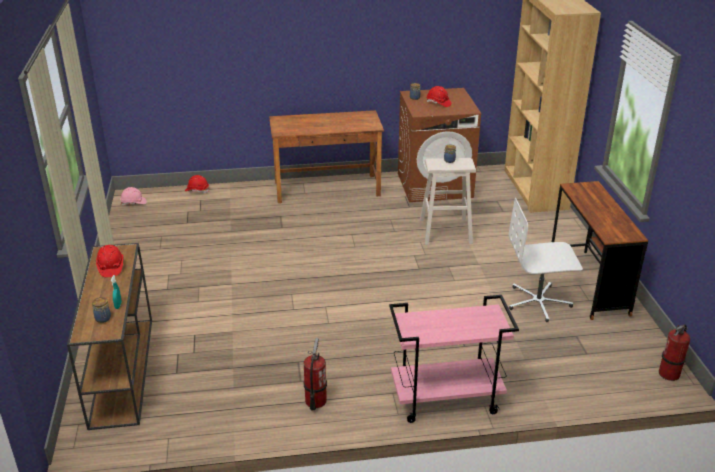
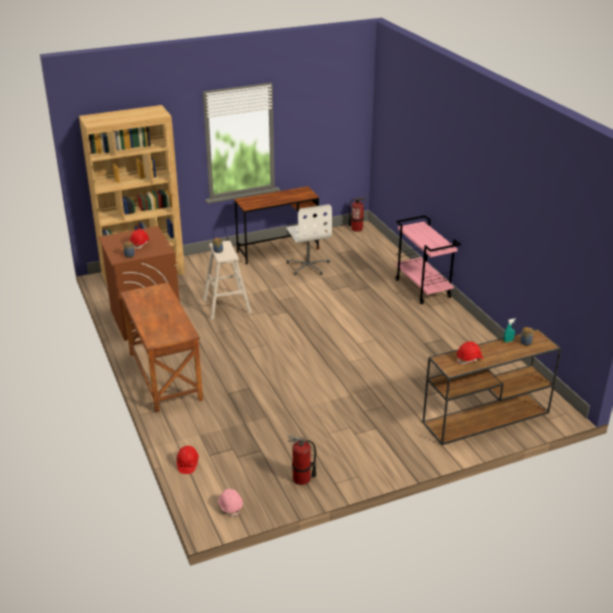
camera: 105 degrees left, 0 degrees up
(315, 401) = (456, 330): fire extinguisher -> fire extinguisher (302, 479)

